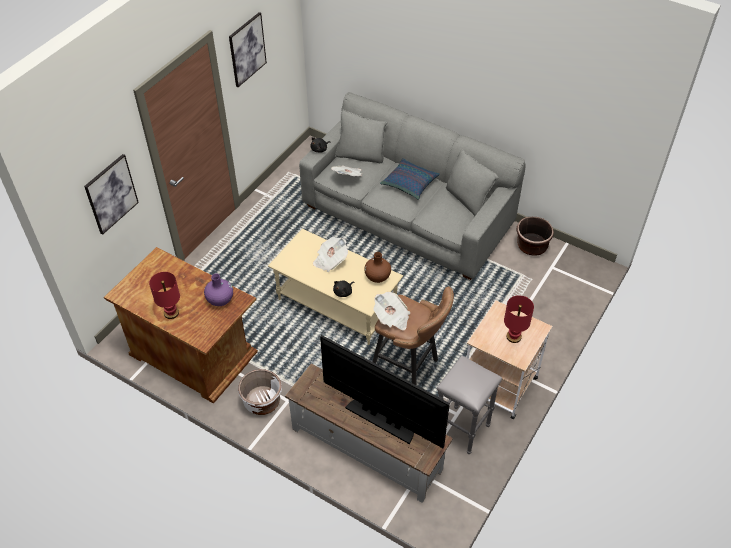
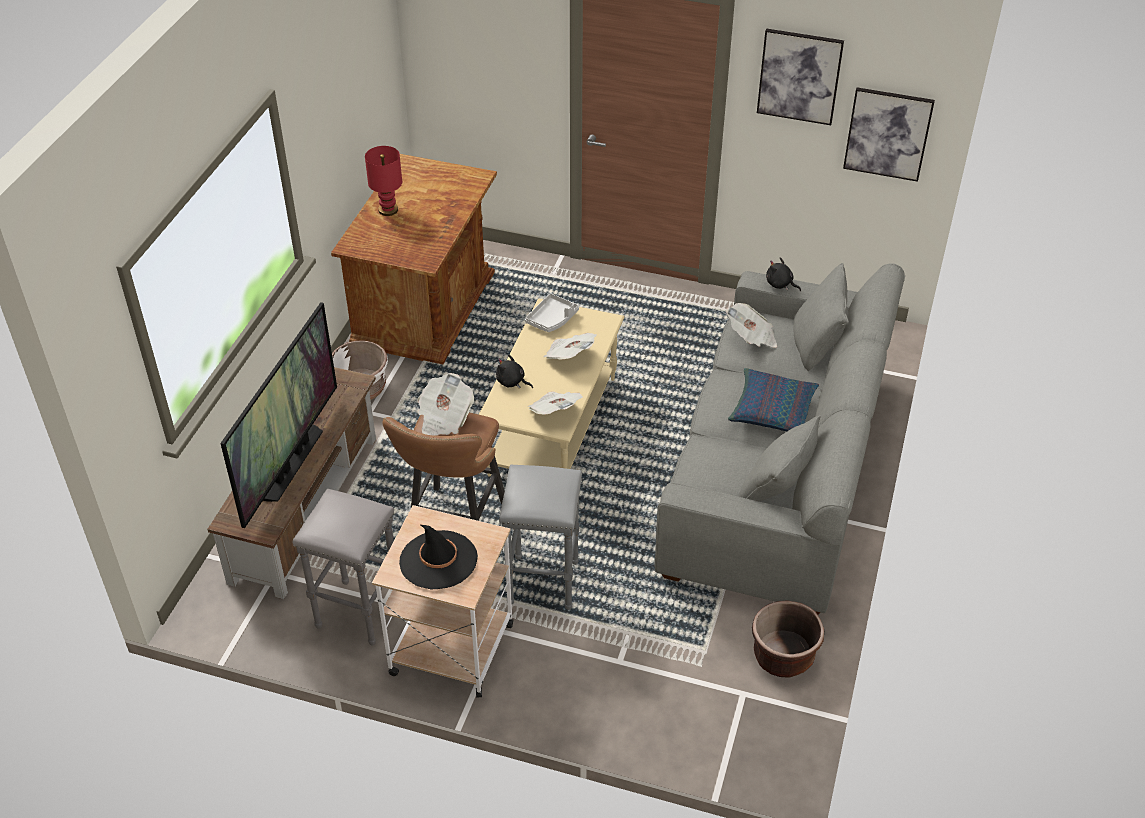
camera: 75 degrees right, 5 degrees down
(111, 194) = (492, 66): picture -> picture (888, 134)
(220, 299) = (421, 243): purple vase -> none
(292, 262) = (552, 319): none -> grey tray
(377, 277) = (555, 412): brown vase -> newspaper
(461, 335) = (541, 583): none -> grey stool
(514, 336) = (438, 560): red table lamp -> black hat

